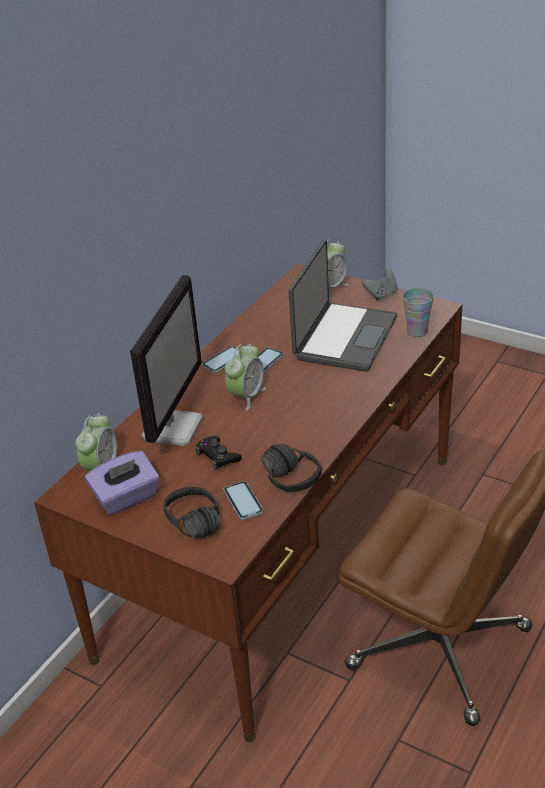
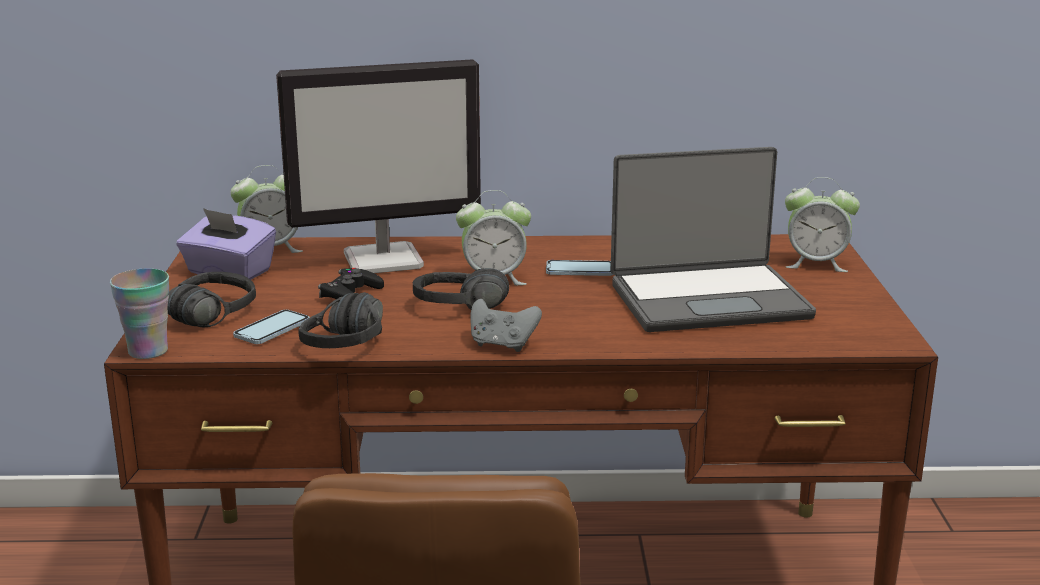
camera: 55 degrees right, 15 degrees down
(223, 360) = (554, 250): phone -> none
(284, 424) = (459, 312): none -> black headphones
(381, 294) = (858, 297): grey game controller -> grey game controller (502, 345)
(417, 331) = (802, 341): cup -> cup (148, 351)

